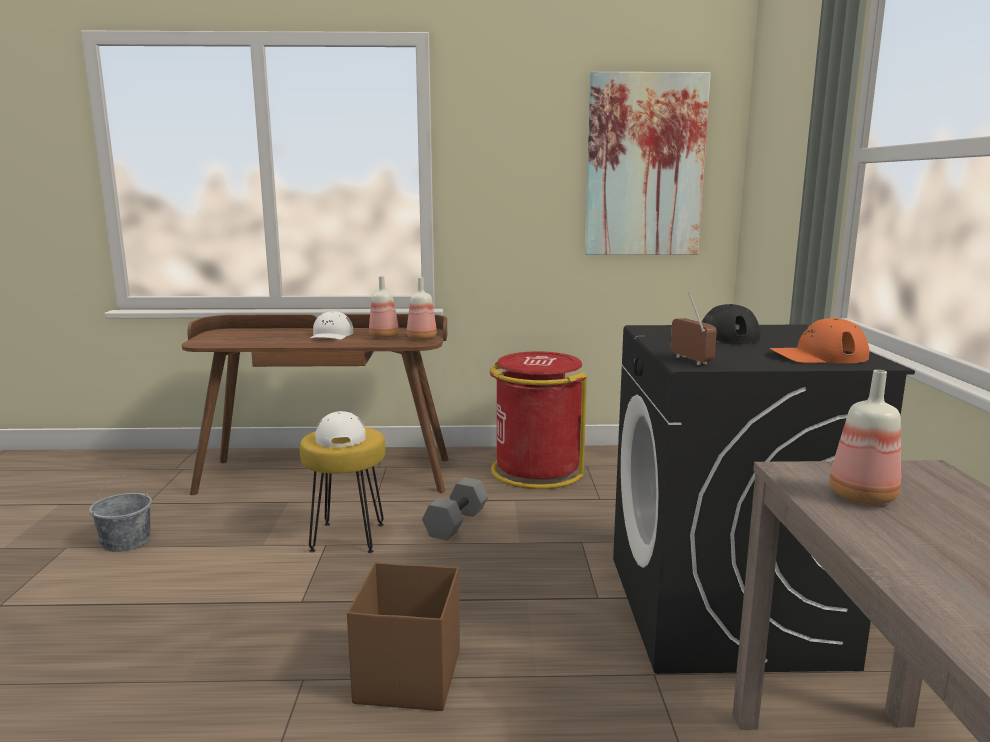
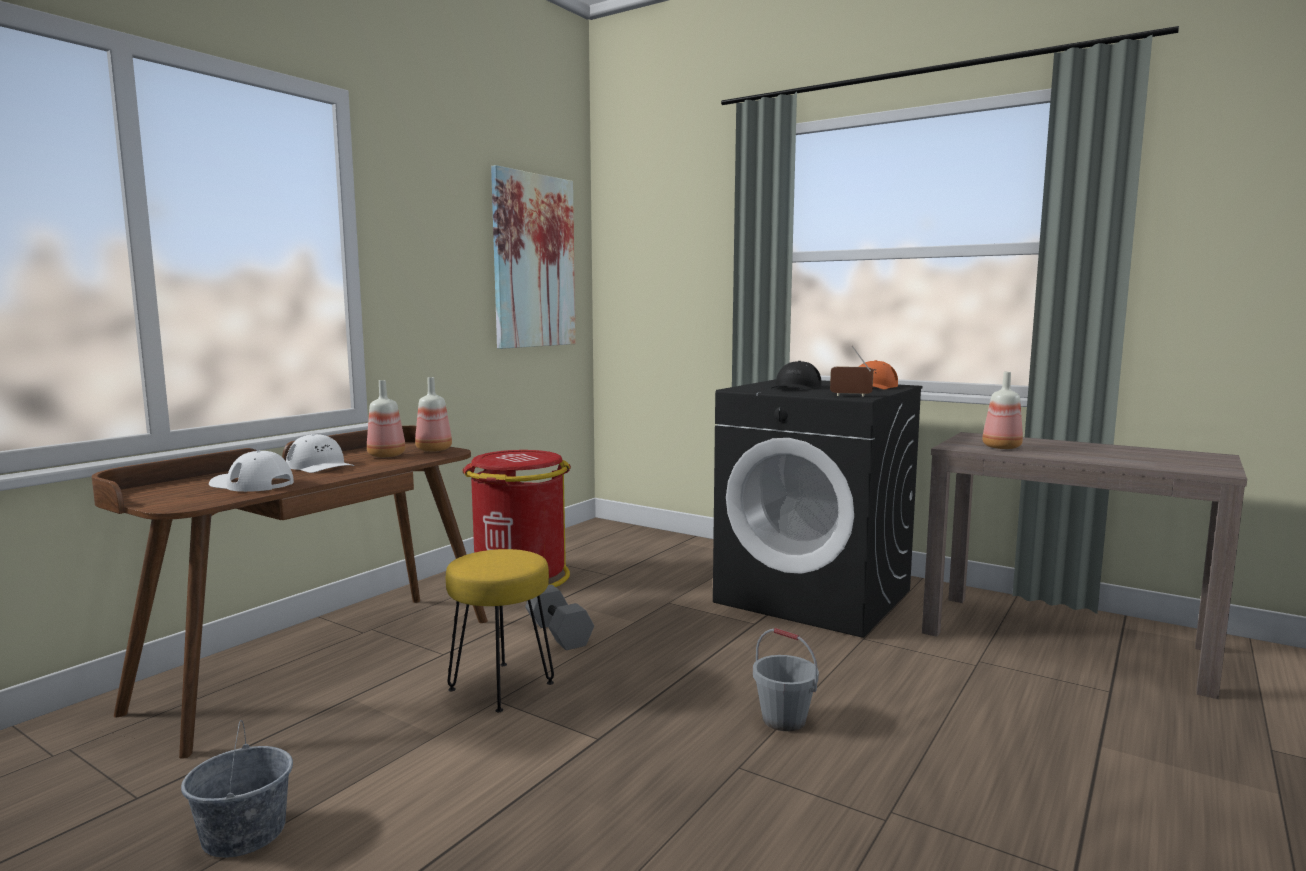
camera: 55 degrees left, 5 degrees down
(340, 436) = (497, 561): white cap -> white cap (252, 484)
(407, 677) = (784, 720): brown storage box -> grey bucket

